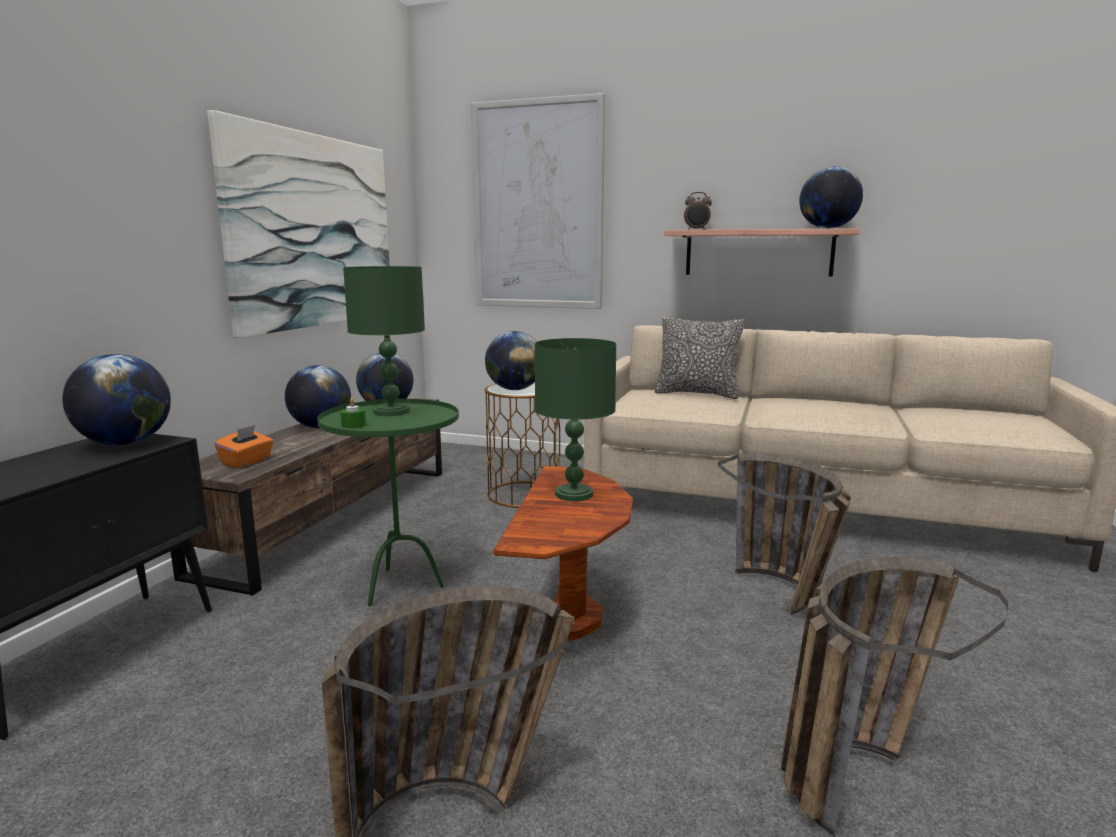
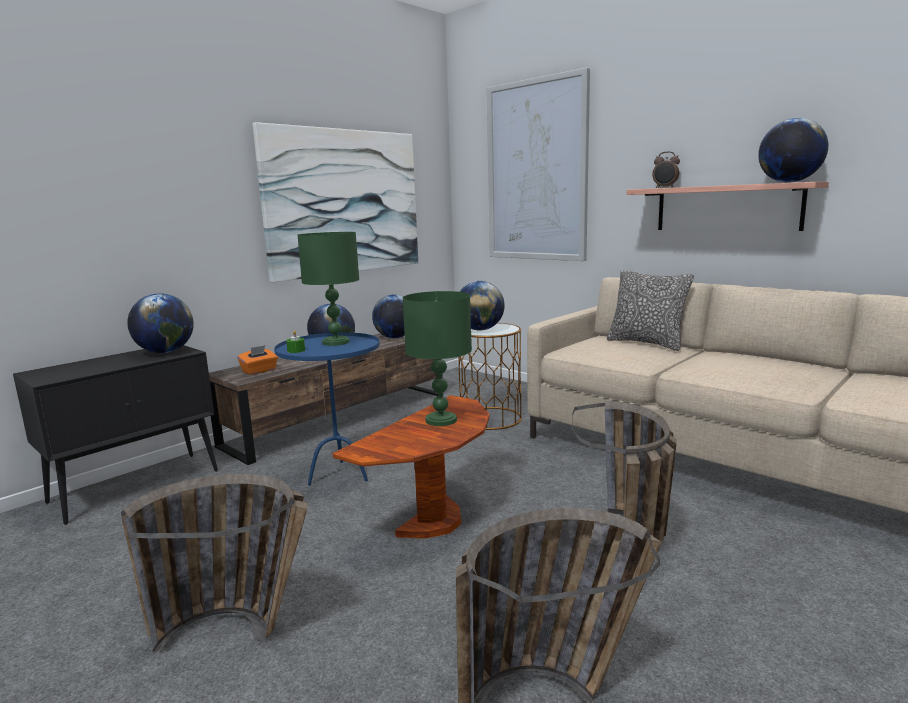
camera: 25 degrees right, 0 degrees up
(400, 586) = (339, 475): green side table -> blue side table

